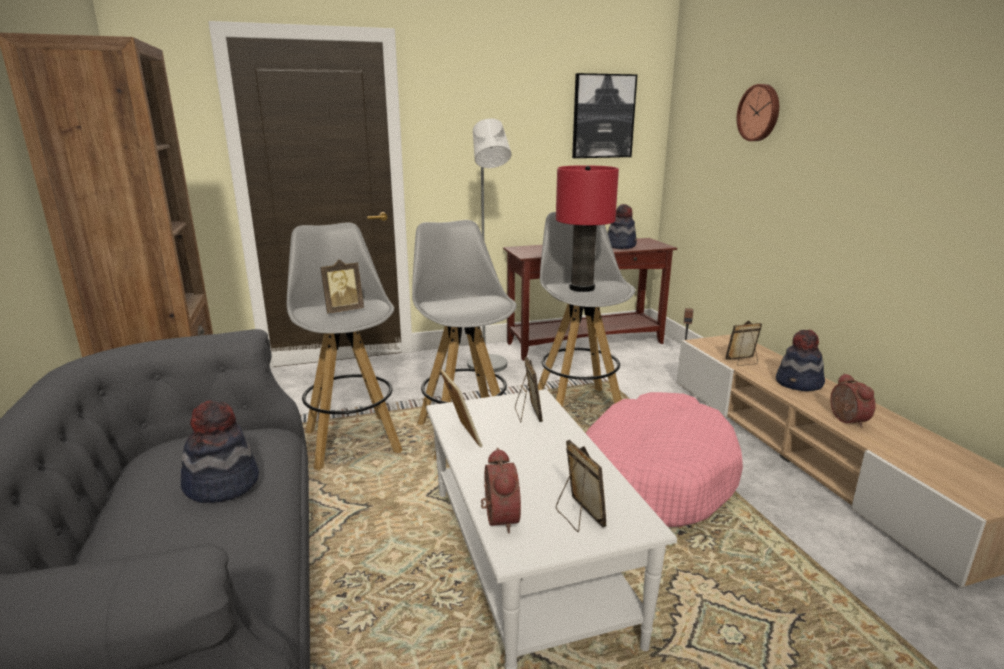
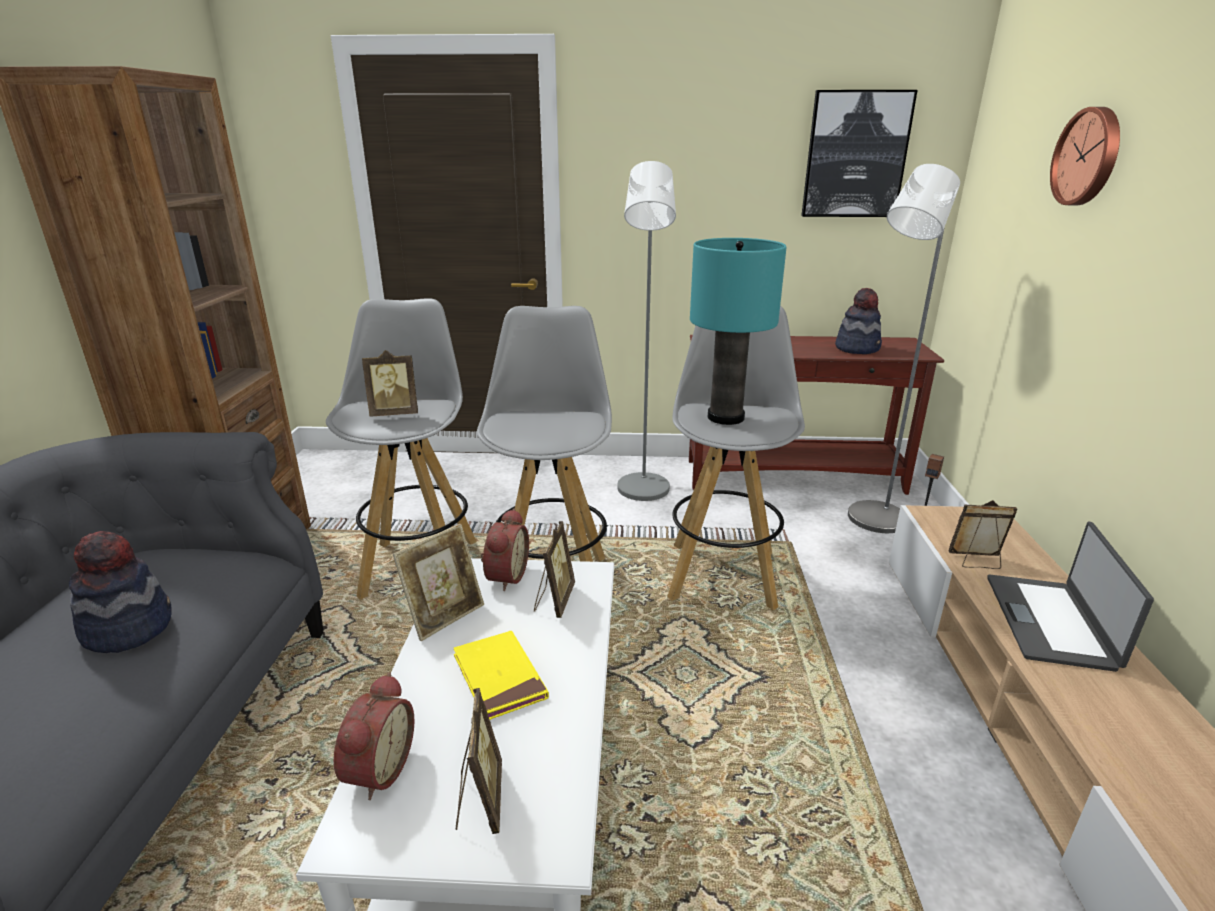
camera: 20 degrees right, 5 degrees up
(461, 436) = (445, 616): picture frame -> picture frame turned 45 degrees clockwise
(531, 459) = (499, 678): none -> yellow book
(582, 288) = (726, 418): red table lamp -> turquoise table lamp
(651, 362) = (871, 522): none -> grey floor lamp
(652, 477) = (760, 713): pink dog bed -> none
(799, 384) = (1051, 621): hat -> laptop
(845, 420) = (1094, 713): alarm clock -> alarm clock (504, 576)

